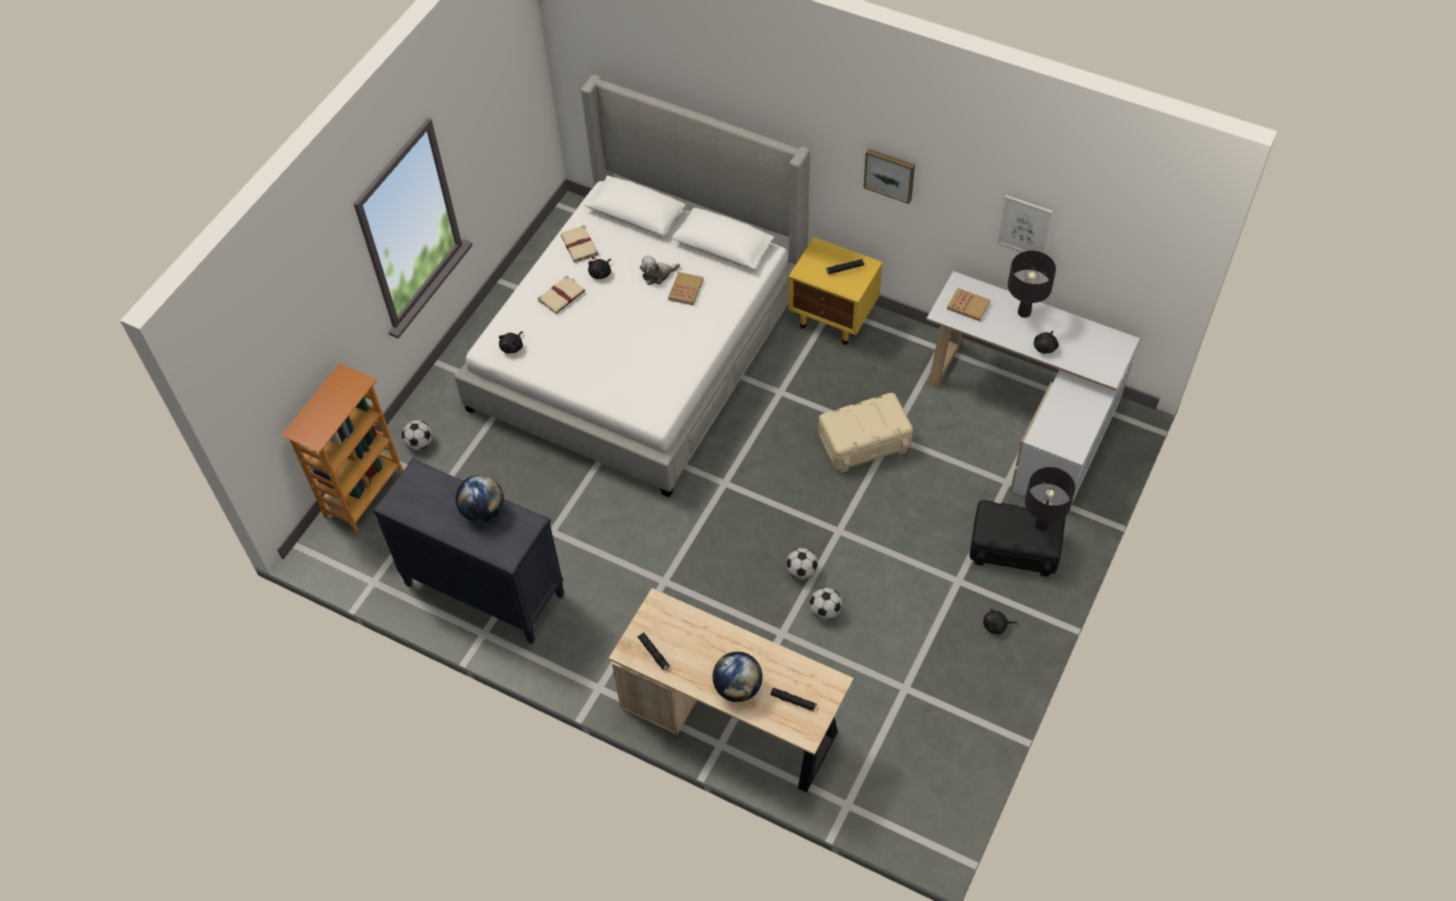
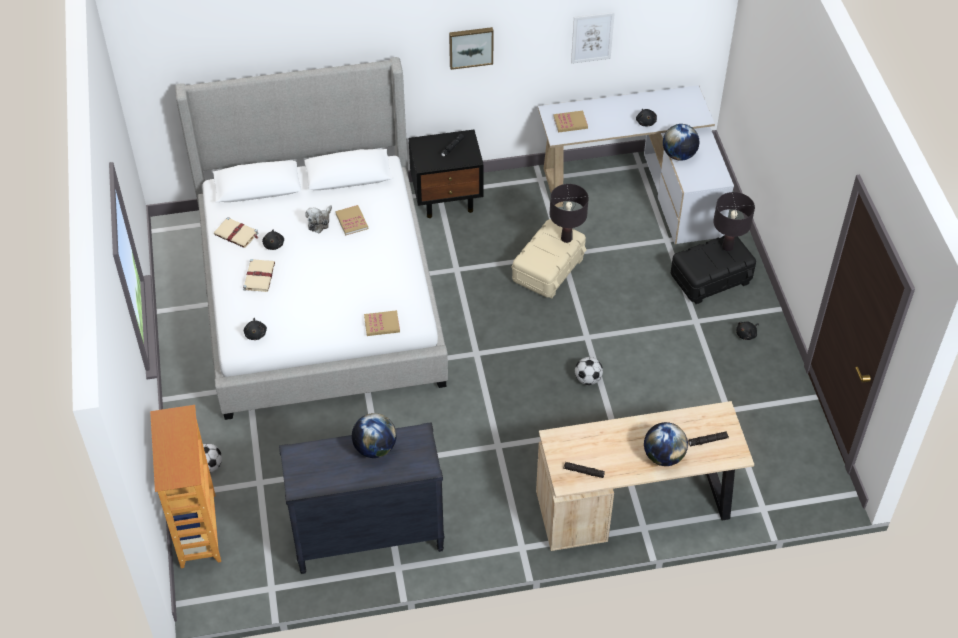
camera: 40 degrees left, 5 degrees down
(621, 403) = (382, 324): none -> book
(825, 611) = (629, 395): football -> none
(834, 319) = (447, 199): yellow nightstand -> black nightstand
(1024, 312) = (611, 107): black table lamp -> black table lamp (566, 238)
(1055, 401) = (679, 155): none -> globe

